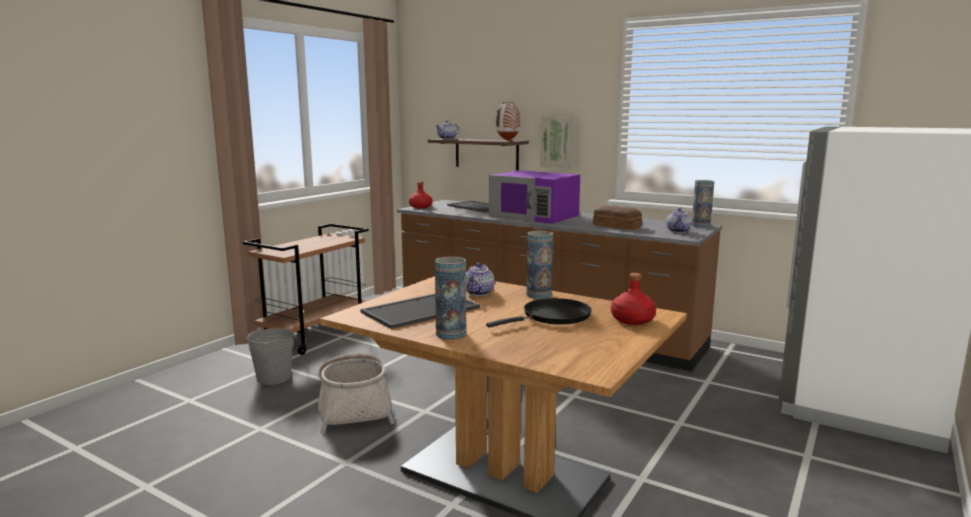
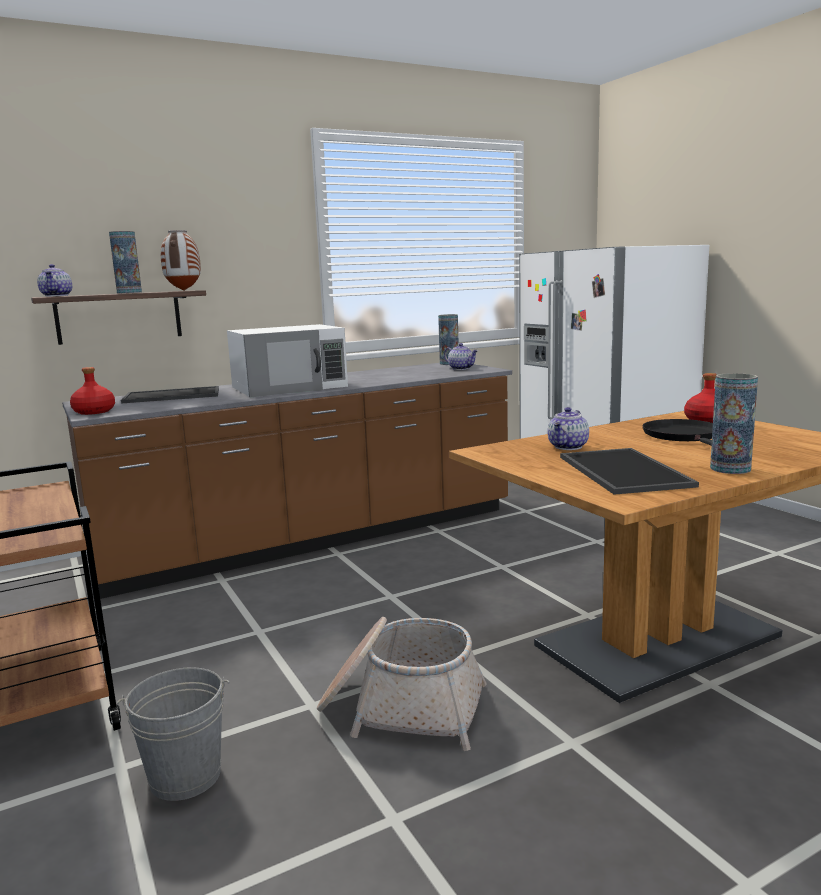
camera: 60 degrees left, 0 degrees up
(479, 293) = (568, 447): teapot -> teapot turned 75 degrees clockwise
(534, 216) = (290, 387): purple microwave -> white microwave
(538, 295) = (597, 432): vase -> vase (129, 293)
(558, 142) = (240, 289): picture -> none
(616, 226) = (404, 376): bread -> none

